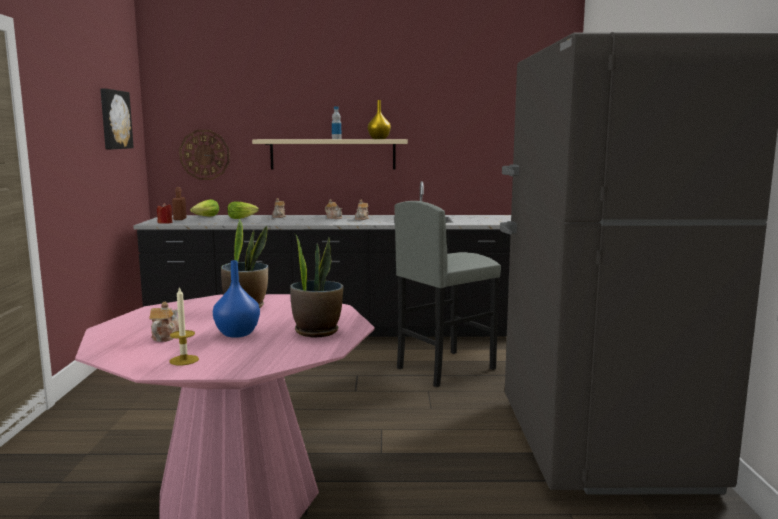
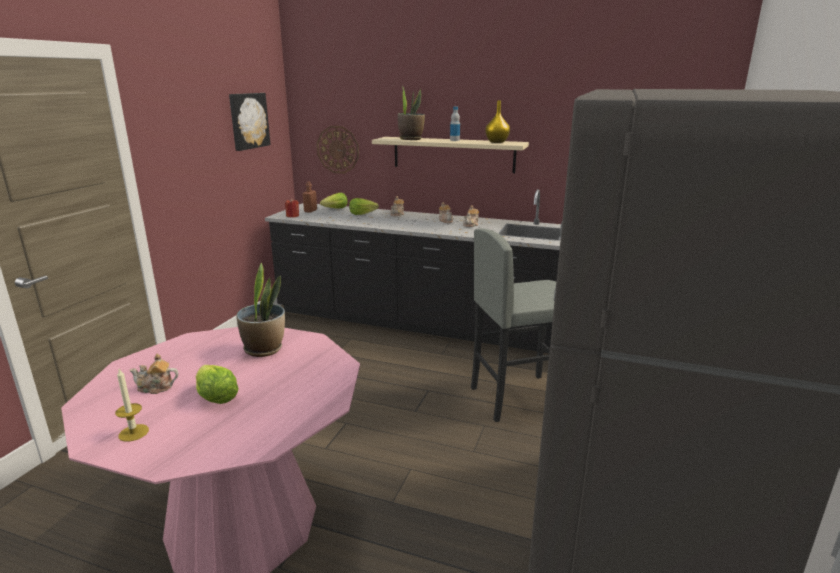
camera: 20 degrees right, 10 degrees up
(165, 336) = (156, 388): teapot -> teapot turned 120 degrees counterclockwise
(237, 334) = (216, 396): blue vase -> lettuce
(317, 331) = (288, 407): potted plant -> potted plant (411, 139)

